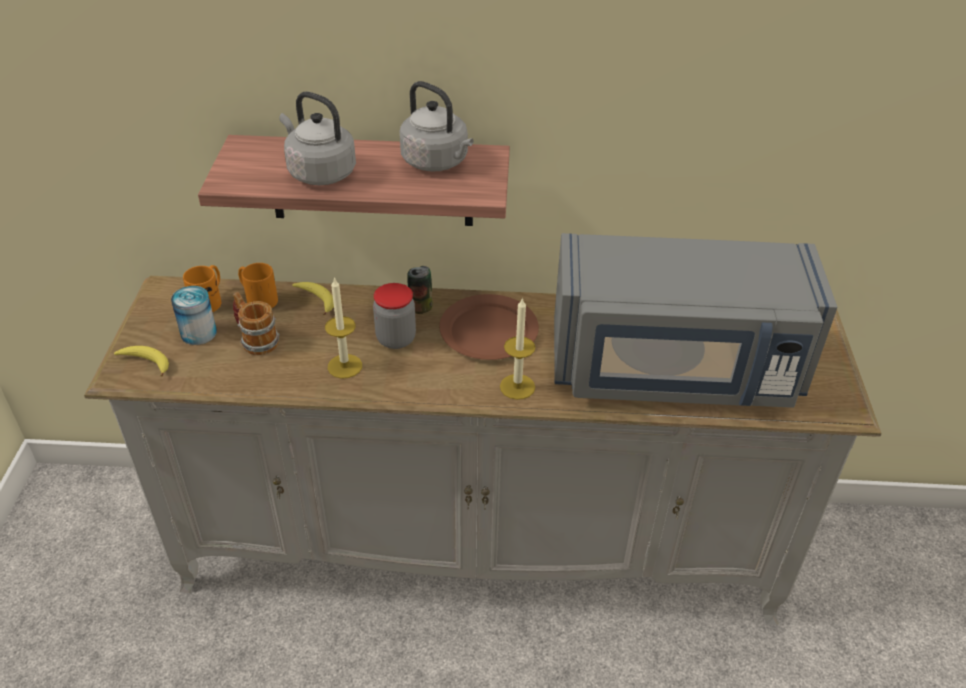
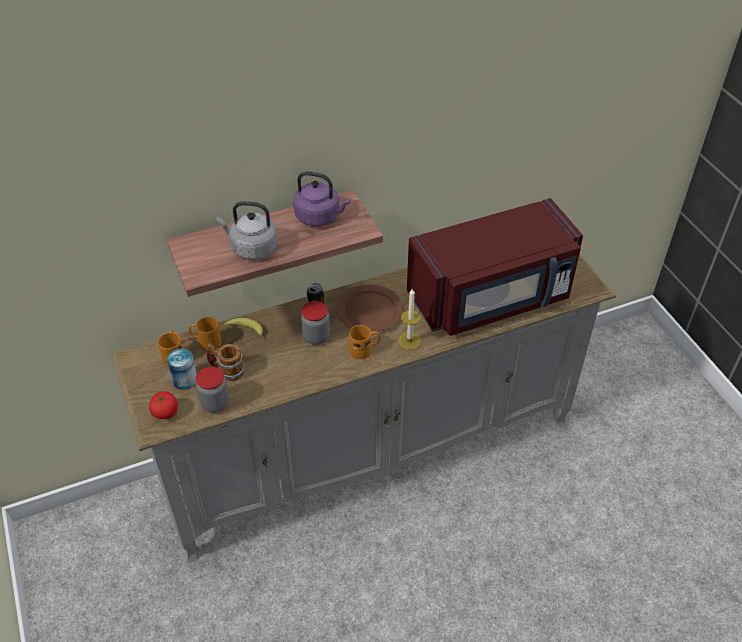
camera: 25 degrees left, 5 degrees up
(146, 362) = (165, 412): banana -> tomato
(211, 374) = (215, 403): none -> jar
(345, 366) = (297, 366): candle -> none
(437, 162) = (320, 217): grey kettle -> purple kettle
(448, 376) = (365, 349): none -> orange mug
(675, 371) = (491, 298): grey microwave -> red microwave

